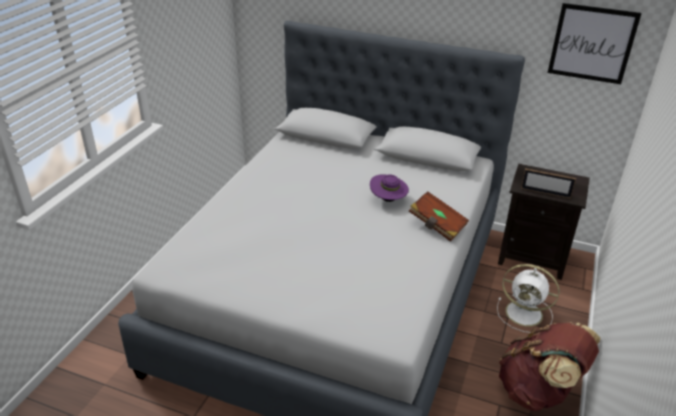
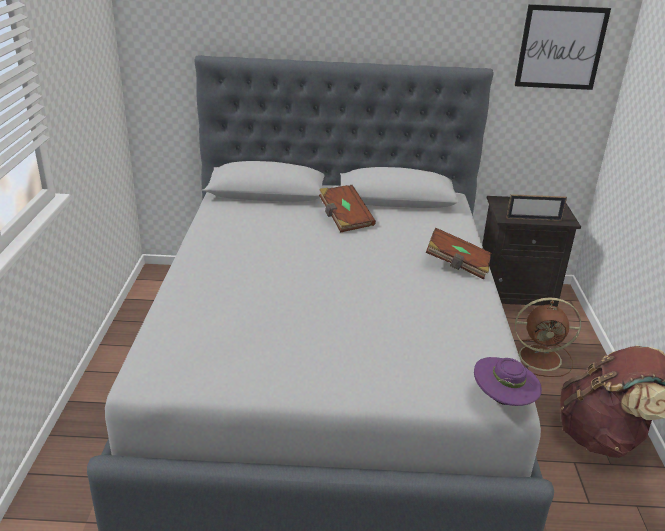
camera: 20 degrees left, 5 degrees down
(372, 169) = (345, 219): none -> brown book
(388, 200) = (384, 247): purple hat -> purple hat (503, 400)
(525, 314) = (542, 358): white fan -> brown fan

